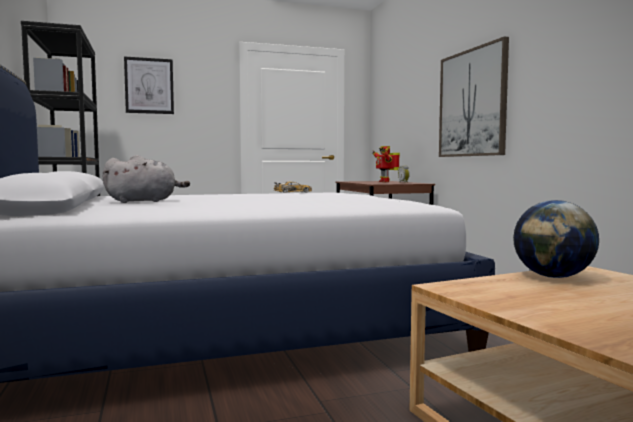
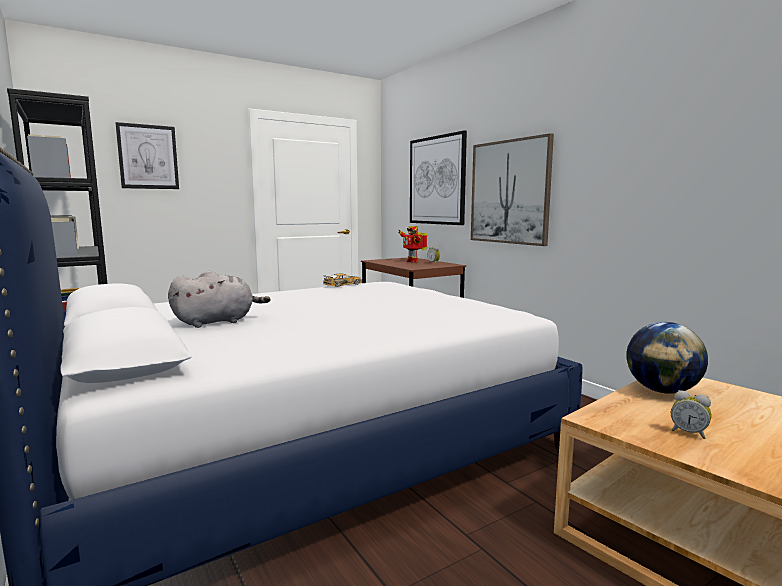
camera: 15 degrees left, 5 degrees up
(413, 101) = (437, 180): none -> picture
(534, 300) = (688, 433): none -> alarm clock

